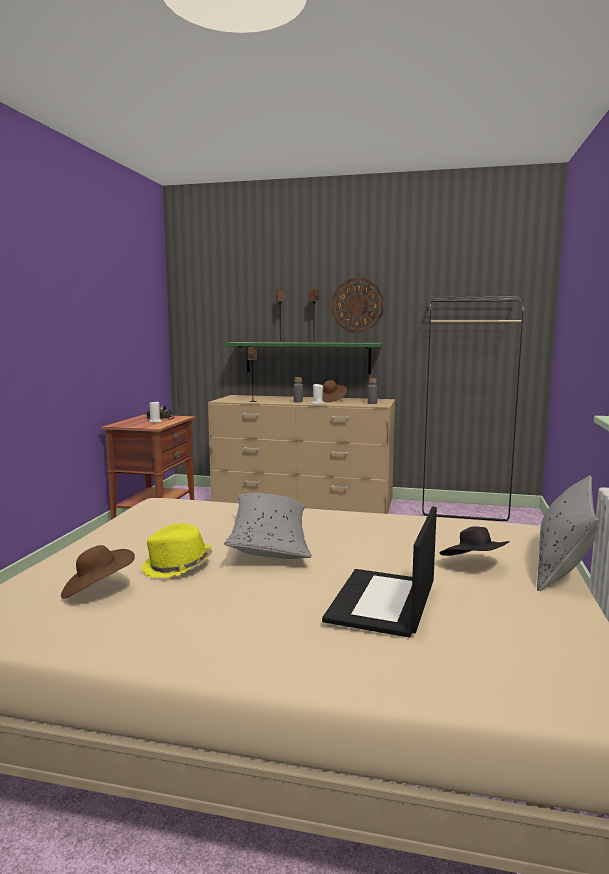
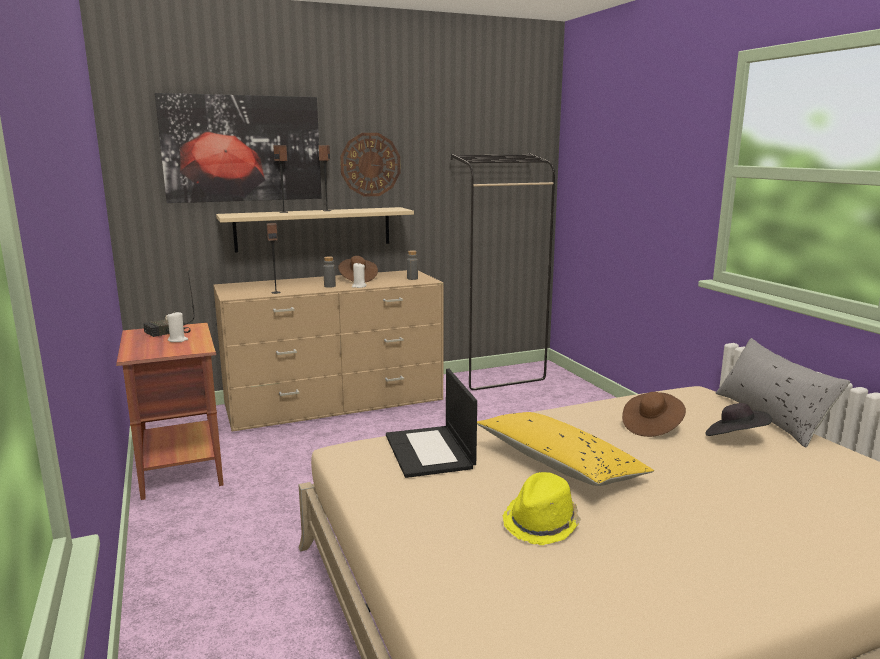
camera: 35 degrees left, 5 degrees up
(97, 590) = (528, 580): brown hat -> brown hat (651, 427)
(257, 293) = (242, 149): none -> picture
(270, 540) = (559, 464): grey pillow -> yellow pillow
(307, 357) = (314, 229): green shelf -> beige shelf
(383, 603) = (759, 495): laptop -> laptop (430, 452)

